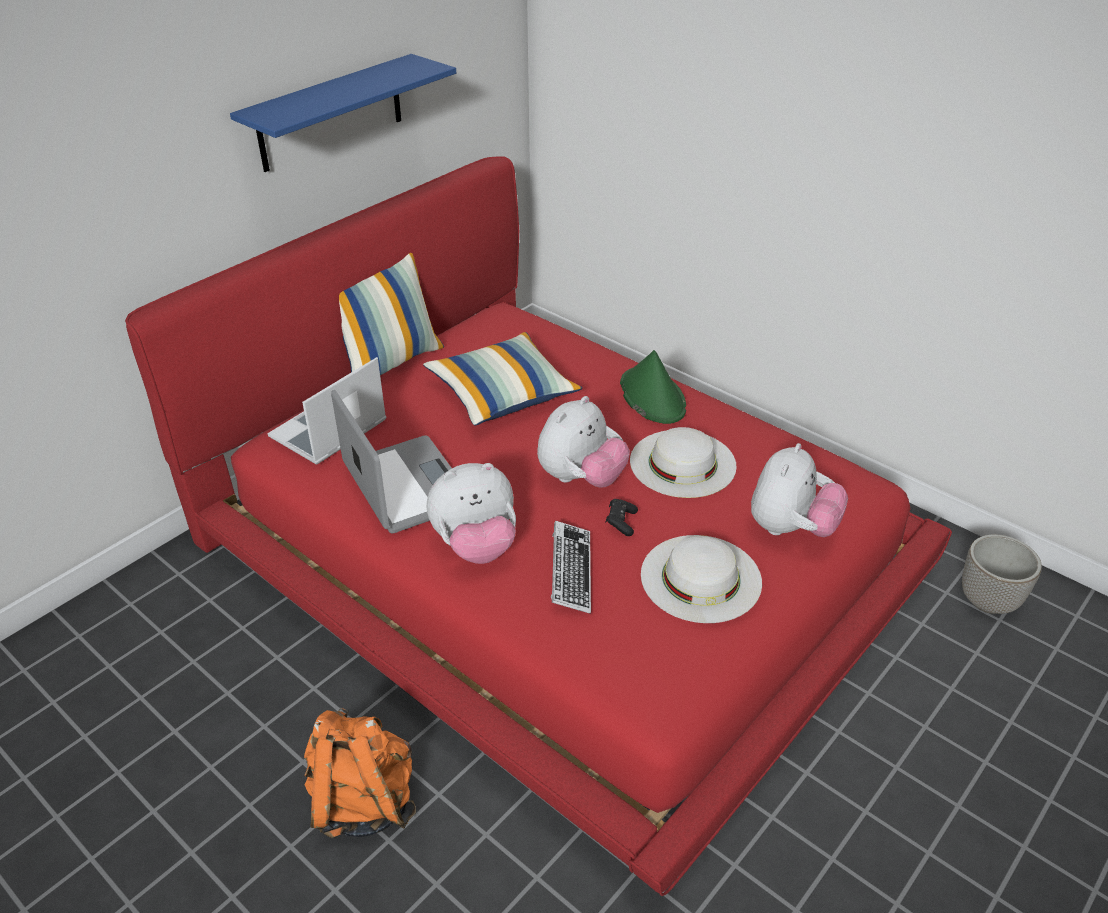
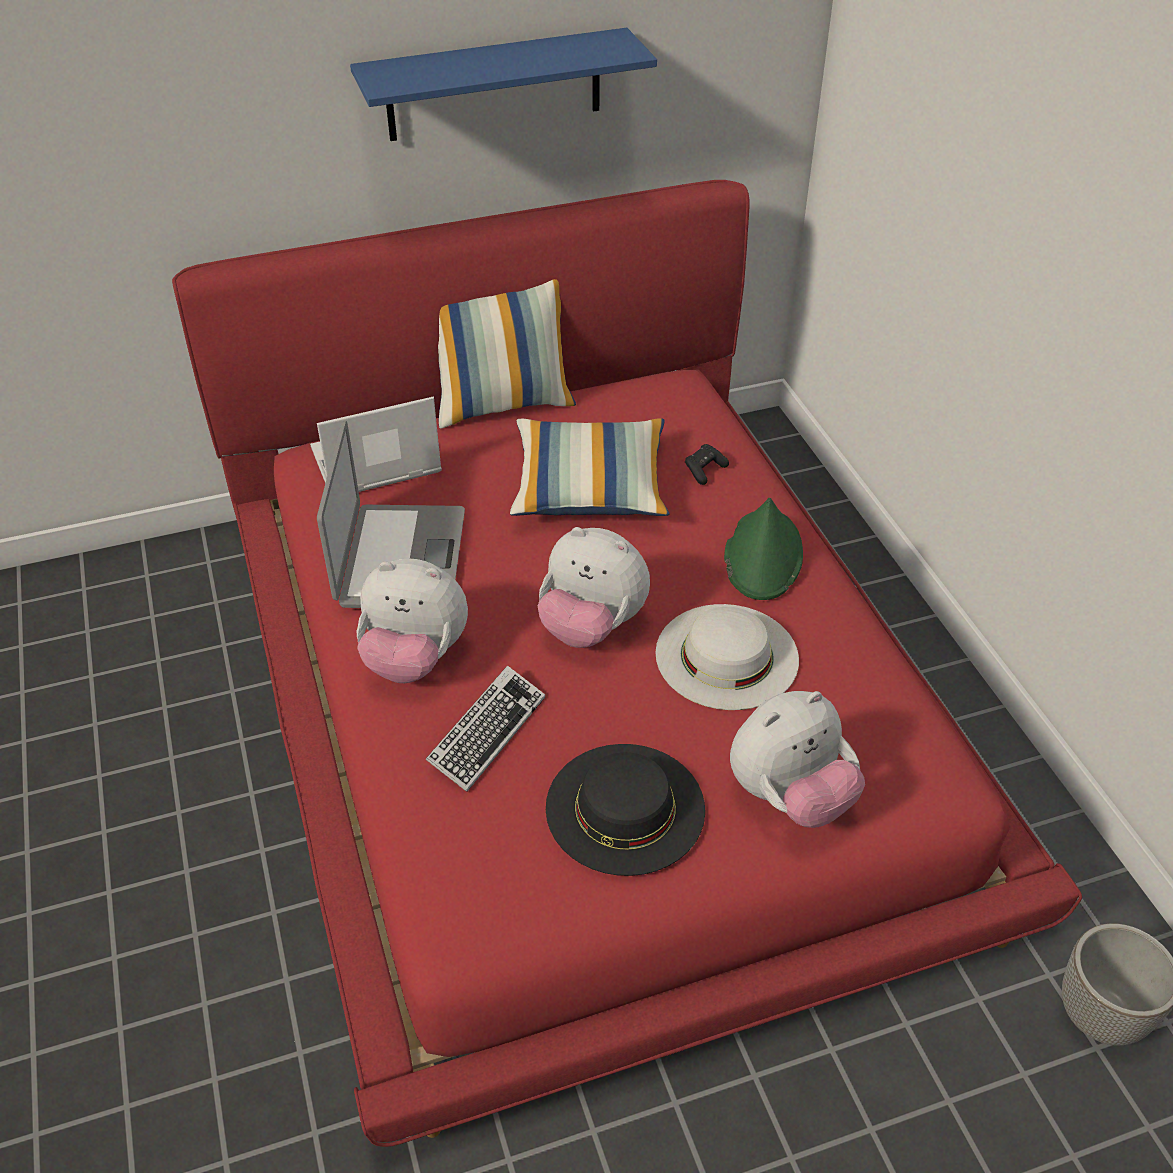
camera: 30 degrees right, 5 degrees up
(363, 801) = (201, 881): orange backpack -> none
(581, 478) = (591, 626): plush toy -> plush toy turned 45 degrees clockwise
(621, 522) = (591, 699): black game controller -> black game controller (704, 470)
(701, 578) = (625, 808): white hat -> black hat

